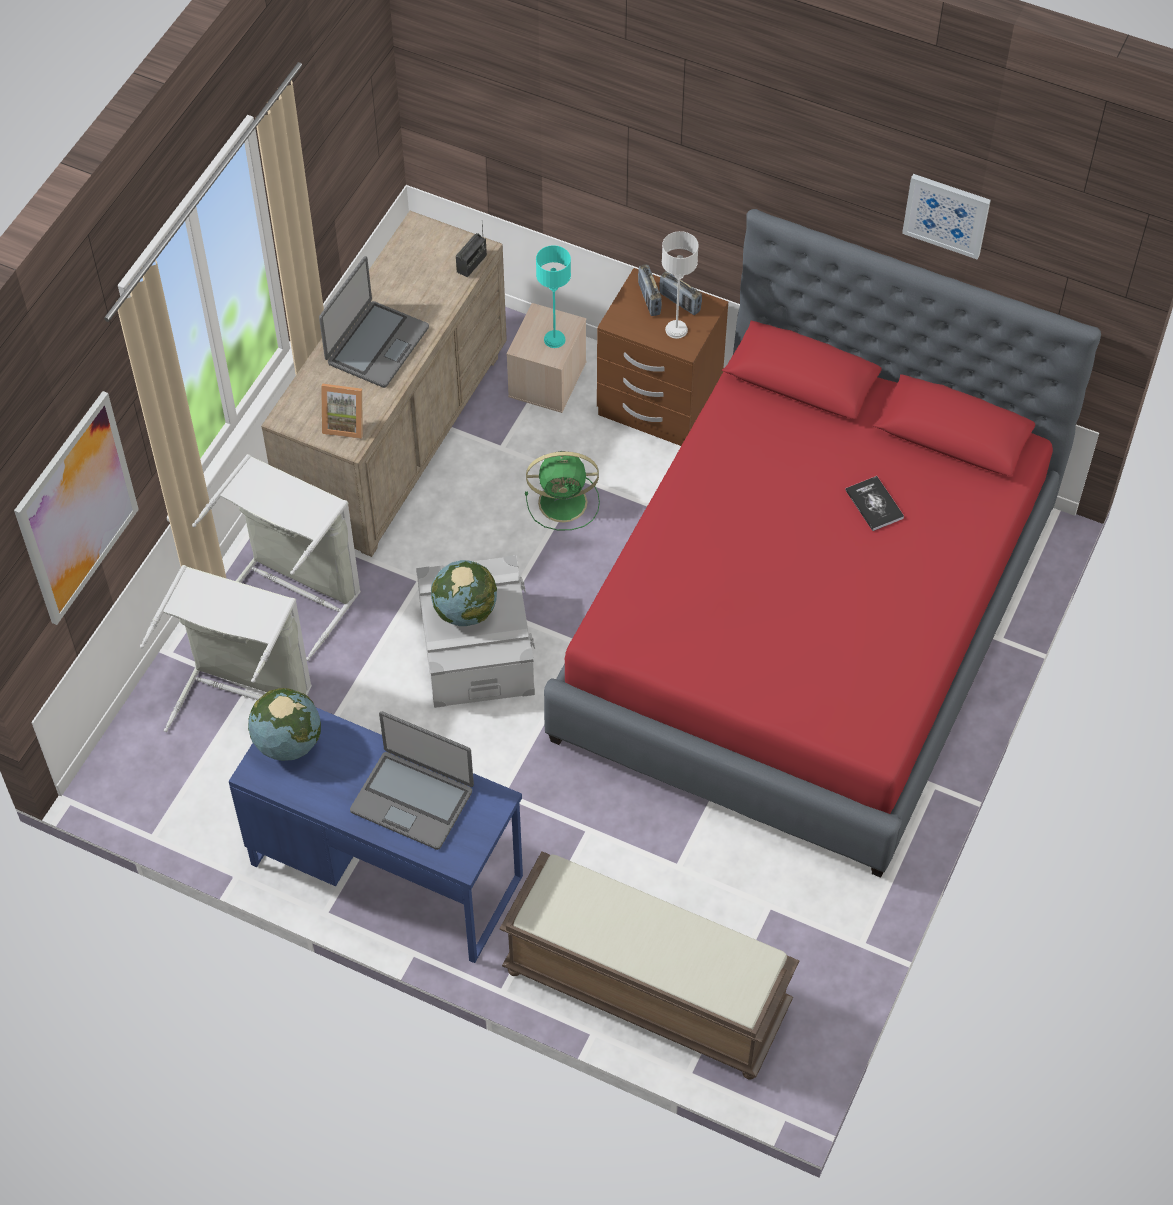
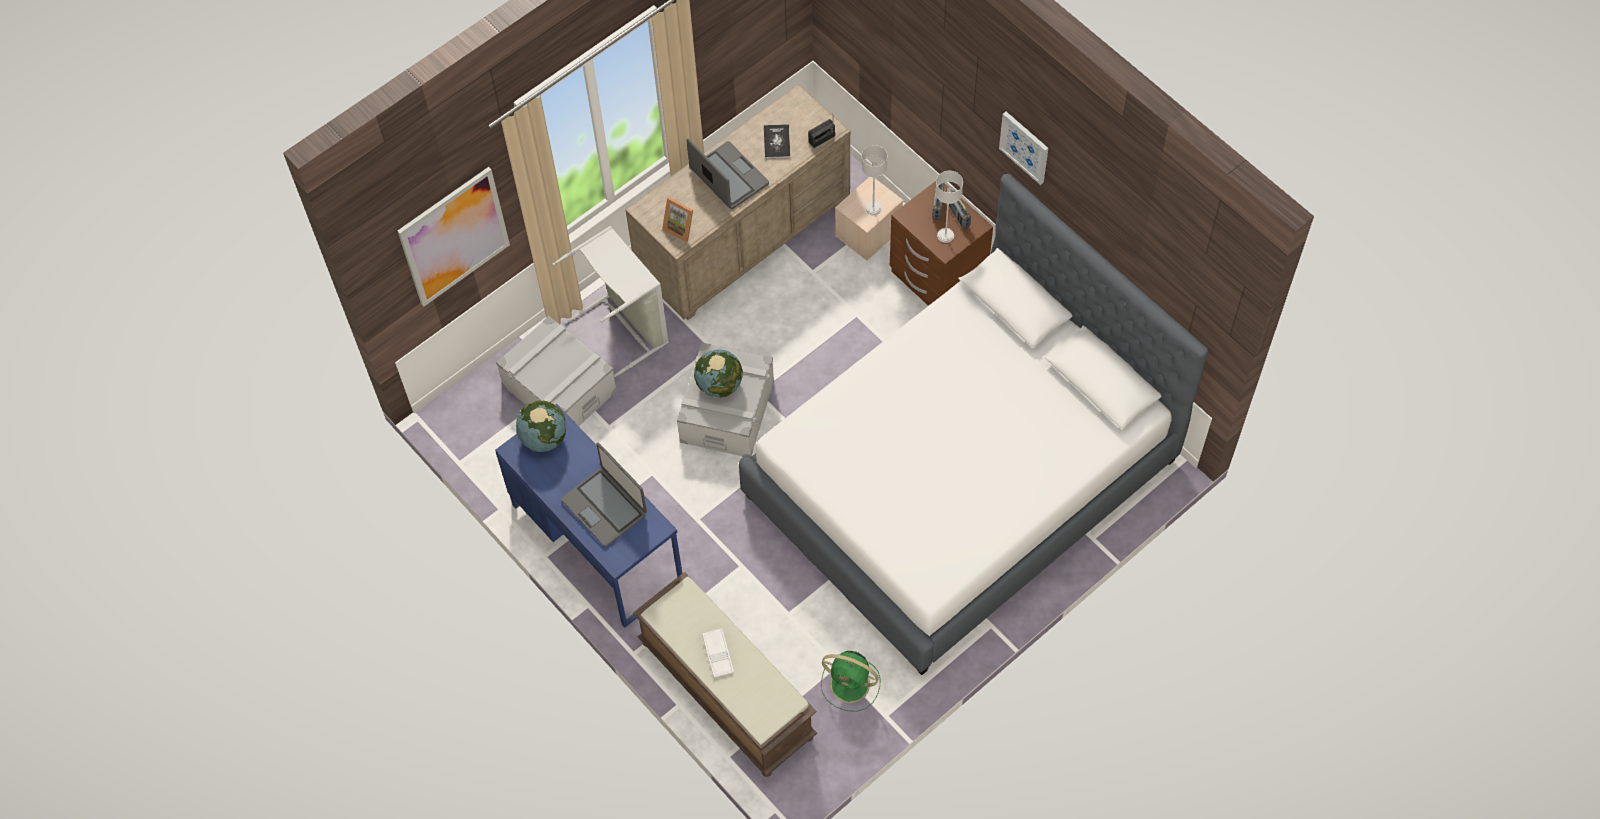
camera: 25 degrees right, 5 degrees up
(244, 696) = (560, 388): grey laundry basket -> grey storage box
(376, 345) = (728, 177): laptop -> laptop turned 90 degrees counterclockwise
(554, 339) = (873, 208): turquoise table lamp -> grey table lamp
(565, 502) = (837, 328): green fan -> green fan (851, 685)
(640, 937) = (718, 654): none -> white tray
(806, 625) = (961, 478): red bed -> white bed
(874, 504) = (1017, 414): book -> book (777, 142)
(946, 214) = (1124, 230): picture -> picture (1024, 147)

